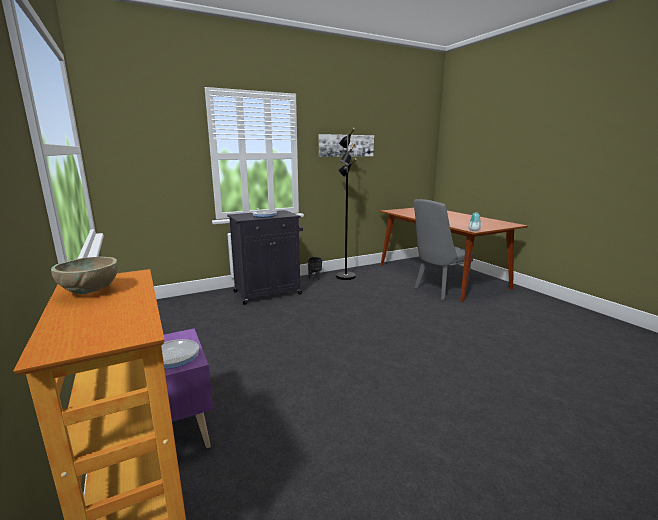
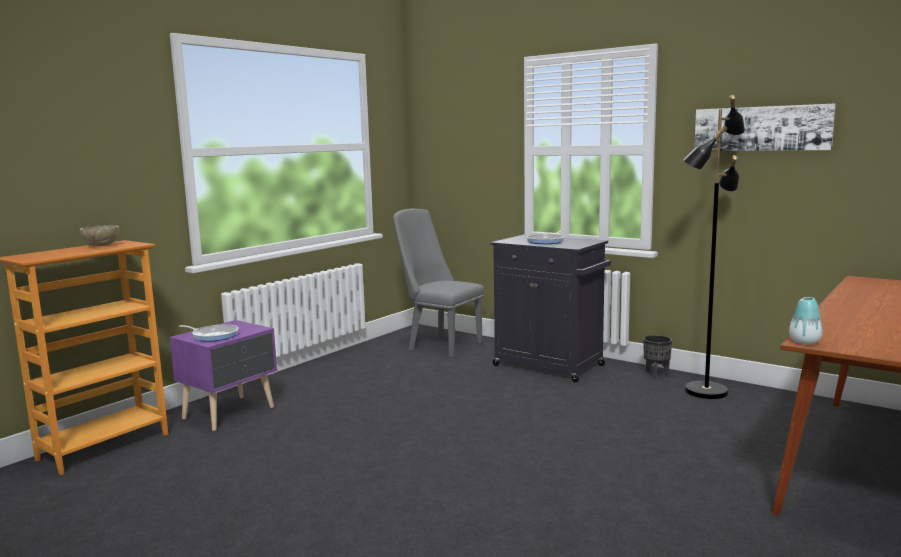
camera: 65 degrees right, 5 degrees down
(437, 291) = (790, 479): grey chair -> grey chair (440, 345)

